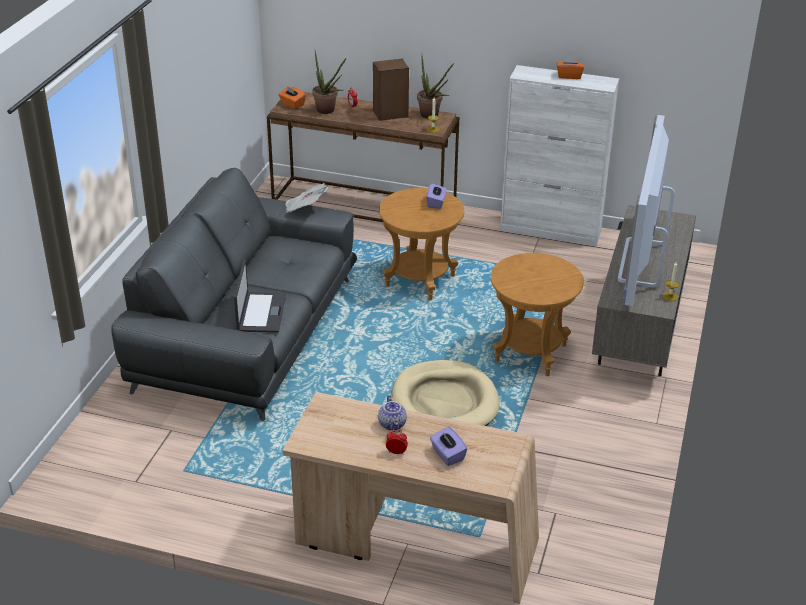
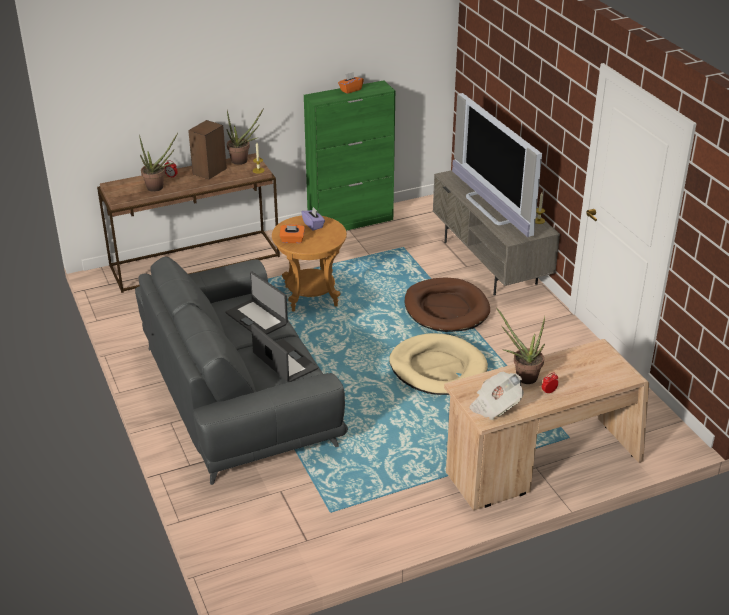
camera: 40 degrees left, 0 degrees up
(292, 104) = (121, 193): orange tissue box -> orange tissue box (292, 240)
(292, 265) = (257, 318): none -> laptop
(305, 208) = (220, 270): newspaper -> newspaper (495, 406)
(393, 424) = (521, 376): teapot -> potted plant
(447, 455) = (579, 376): purple tissue box -> none
(530, 353) = (446, 309): brown side table -> brown dog bed
(551, 230) = (351, 222): white cabinet -> green cabinet

